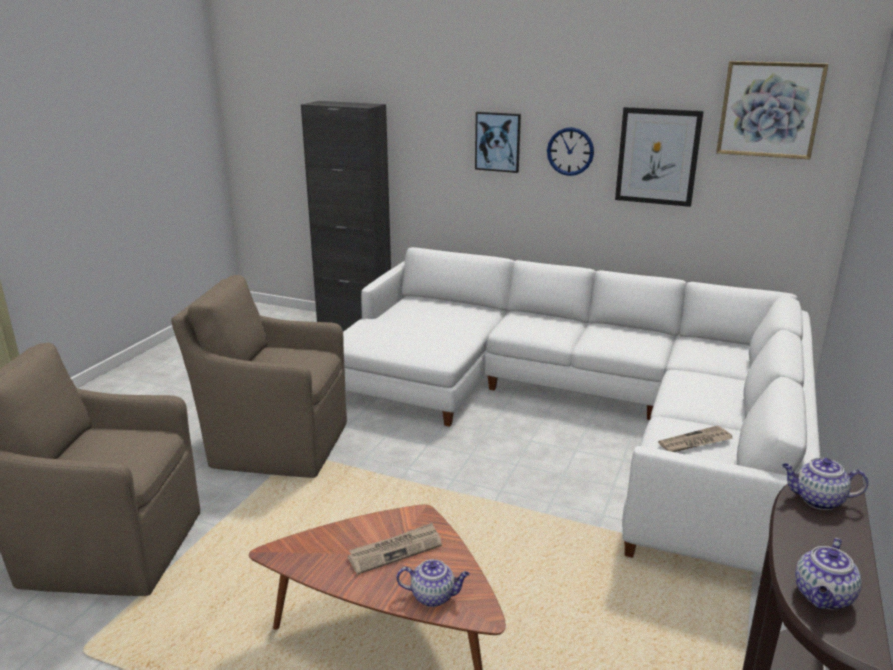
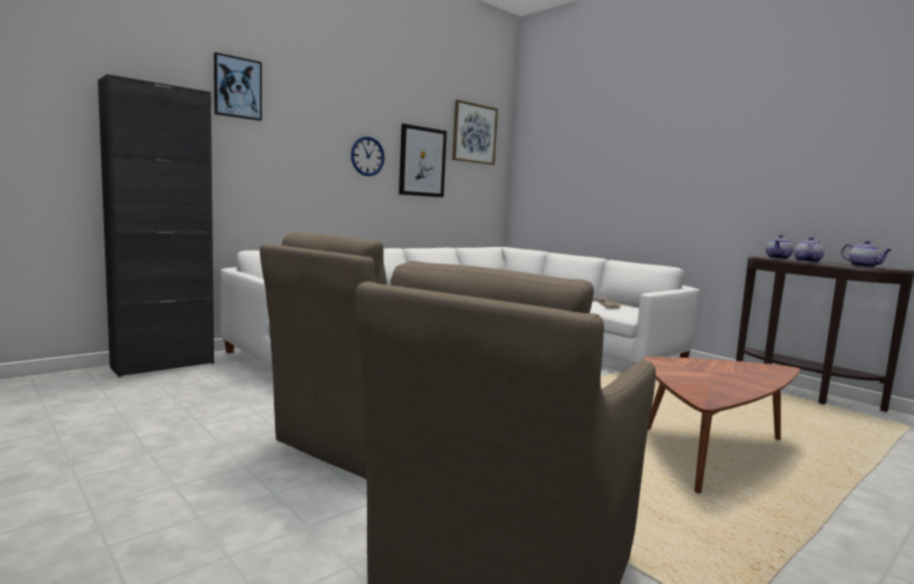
camera: 65 degrees left, 15 degrees down
(395, 550) = (706, 371): newspaper -> none
(434, 596) = (764, 373): teapot -> teapot (807, 261)
(498, 141) = (310, 145): picture -> picture (237, 88)

